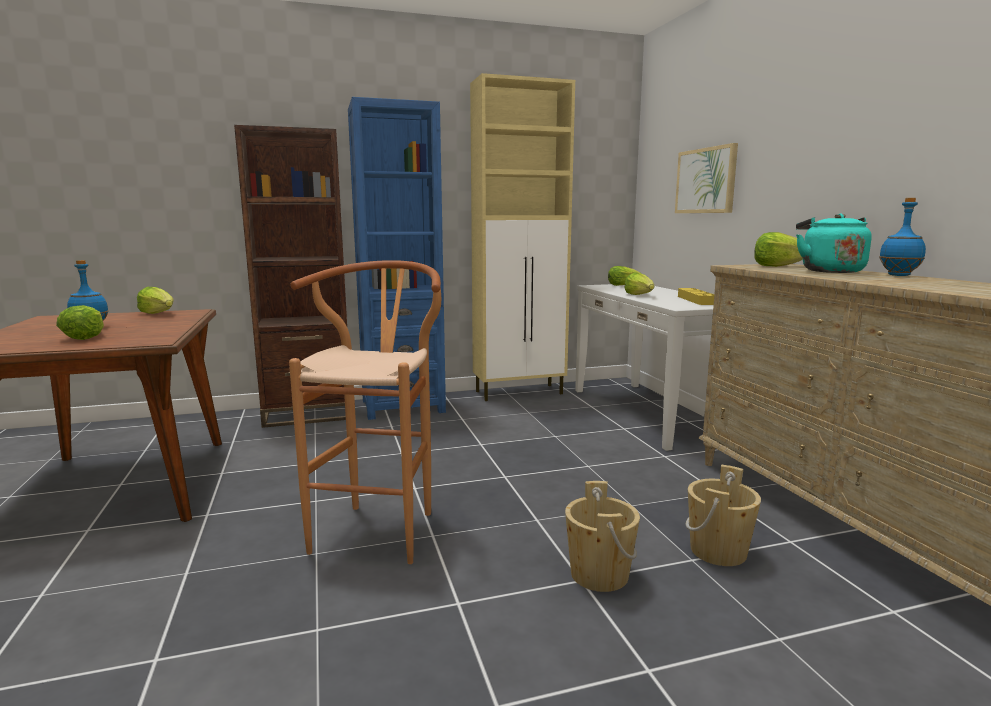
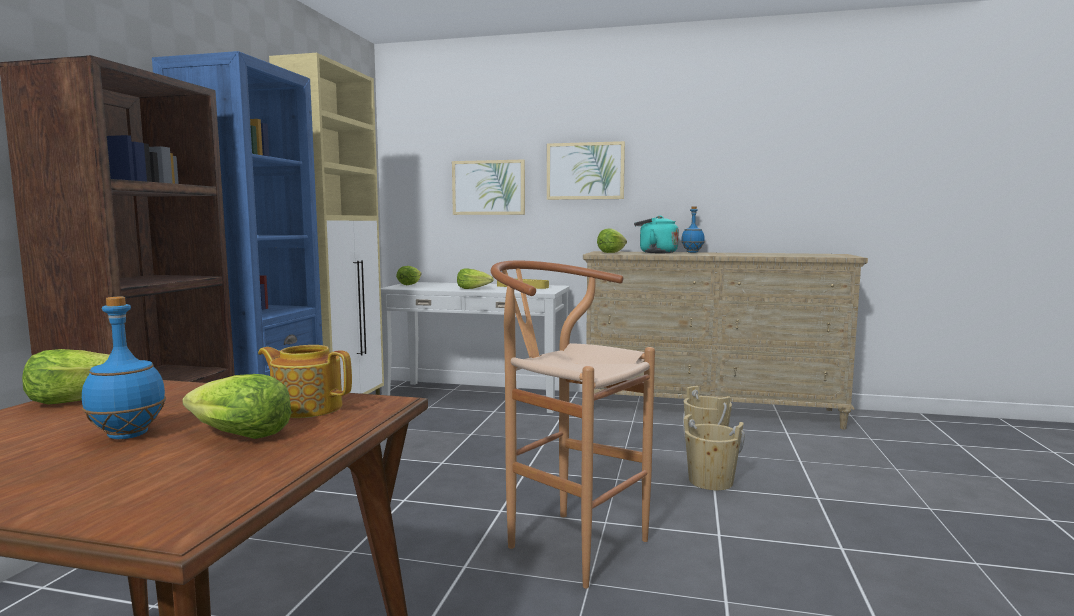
camera: 60 degrees left, 5 degrees down
(143, 335) = (307, 407): none -> teapot
(794, 151) = (585, 171): none -> picture

